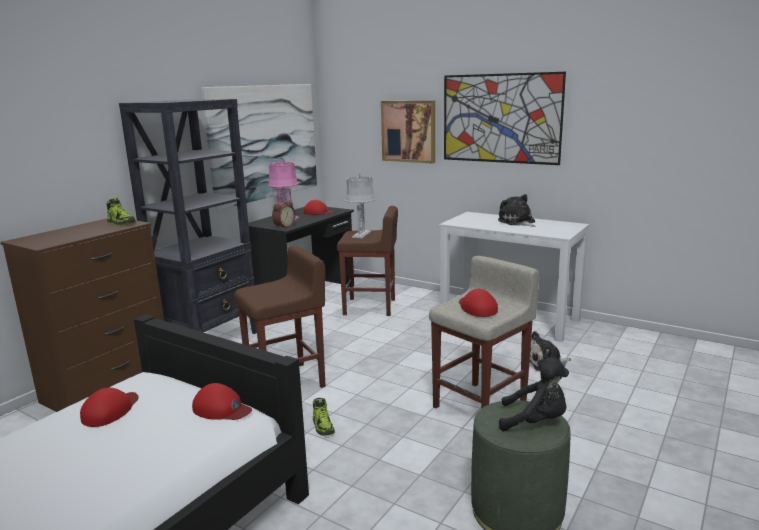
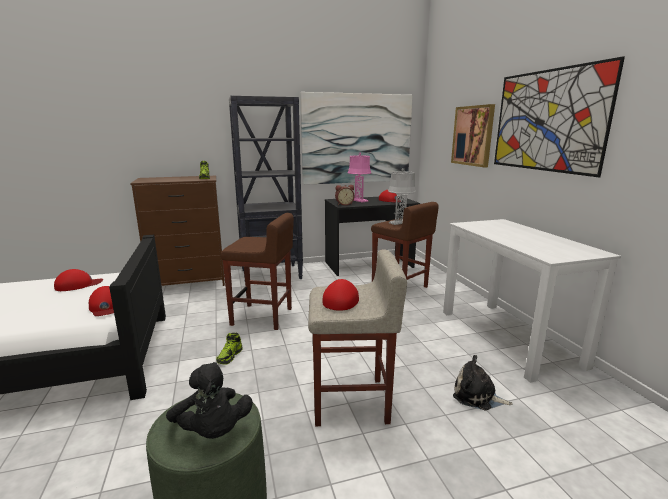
camera: 40 degrees right, 0 degrees up
(517, 222) = (531, 236): plush toy -> none

